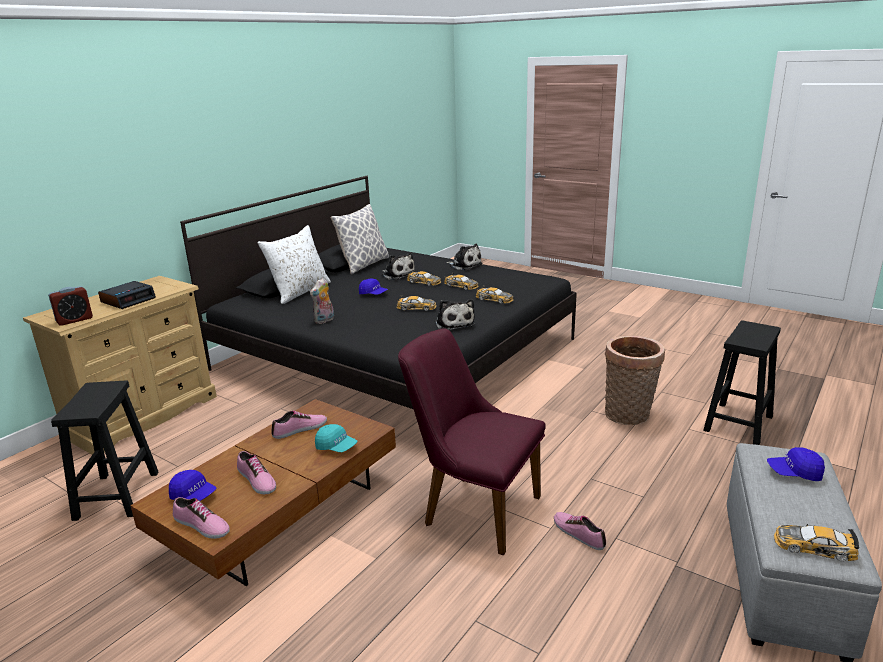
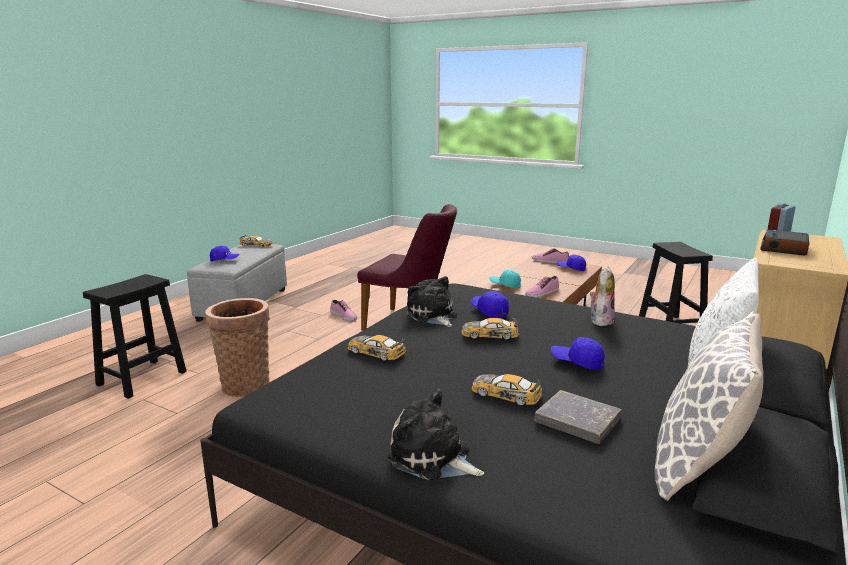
camera: 175 degrees right, 5 degrees down
(256, 480) = (542, 273): shoe -> none
(397, 274) = (577, 421): plush toy -> grey book
(407, 323) = (489, 311): none -> blue cap
(461, 285) = (431, 384): toy car -> none

